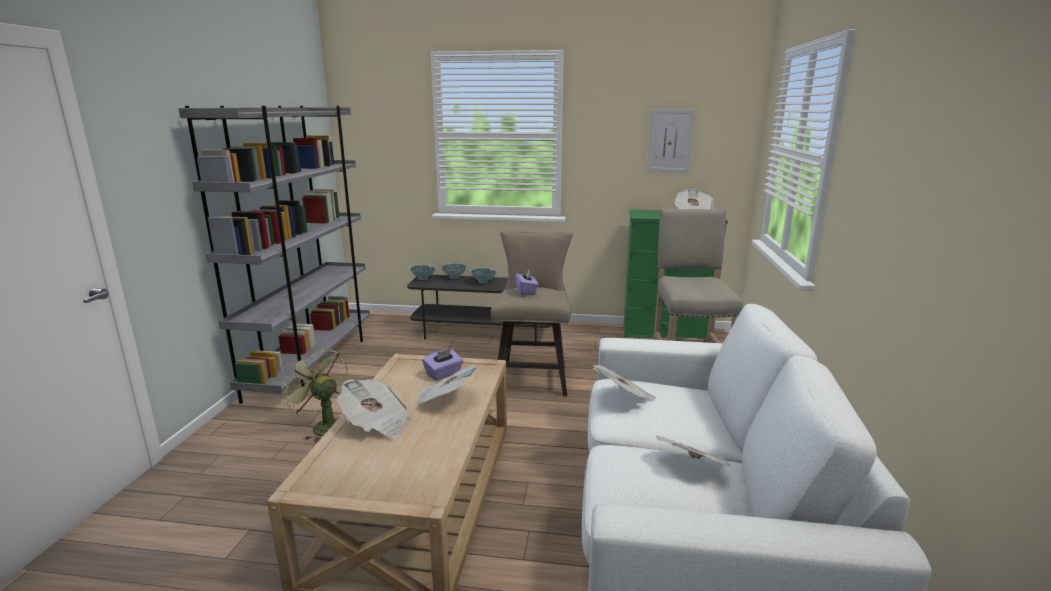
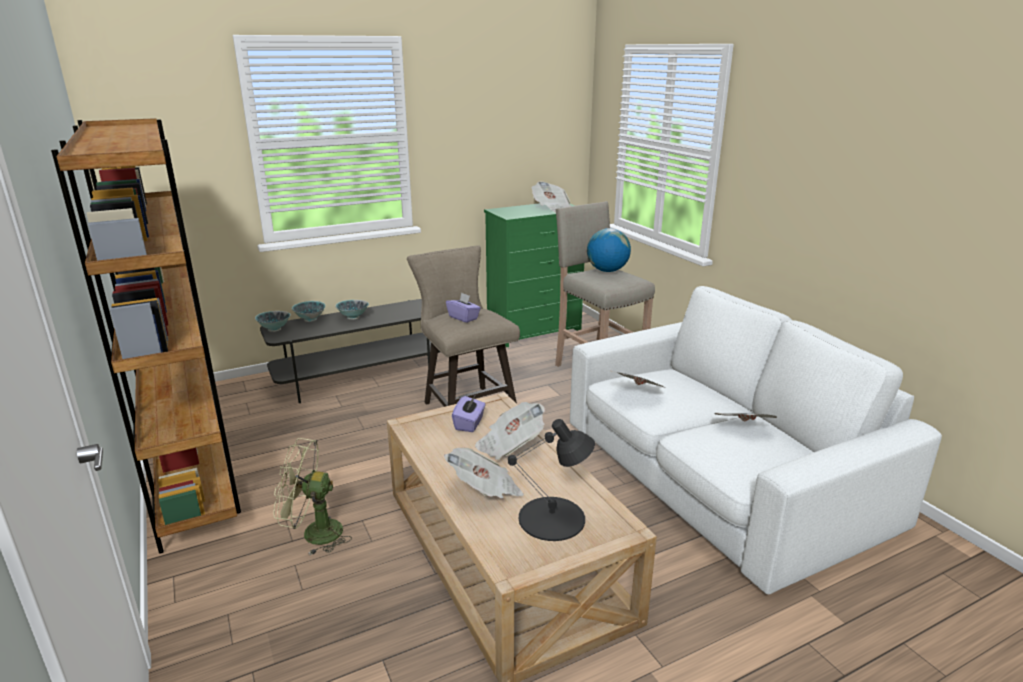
camera: 35 degrees left, 5 degrees up
(313, 364) = (193, 474): grey bookcase -> brown bookcase
(387, 465) = (553, 519): none -> black table lamp
(670, 141) = (515, 134): picture -> none
(707, 280) = (607, 271): none -> globe

